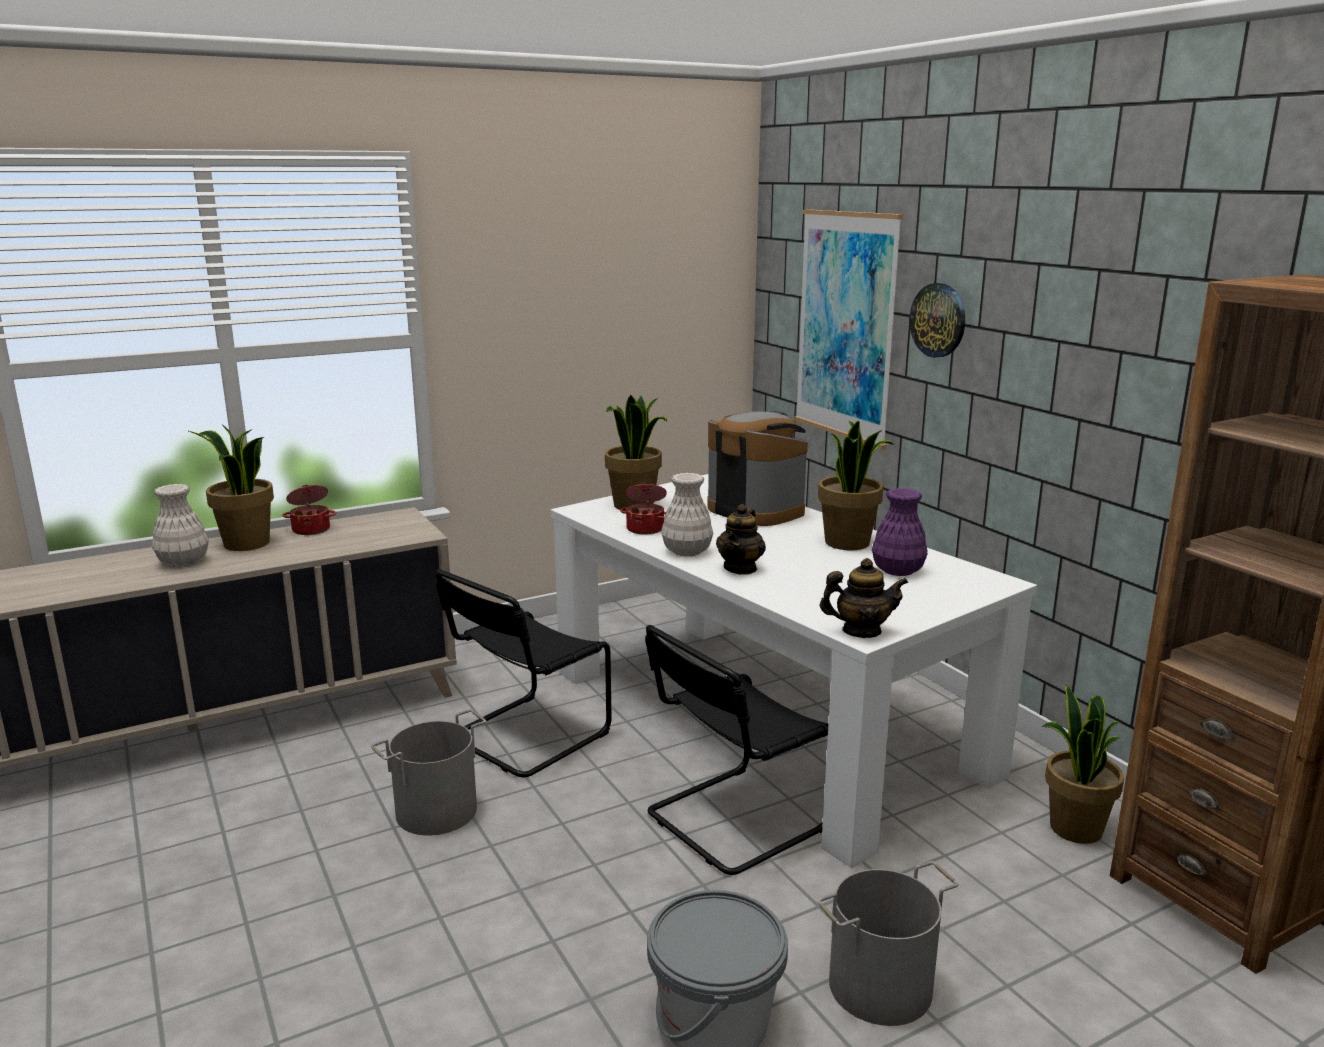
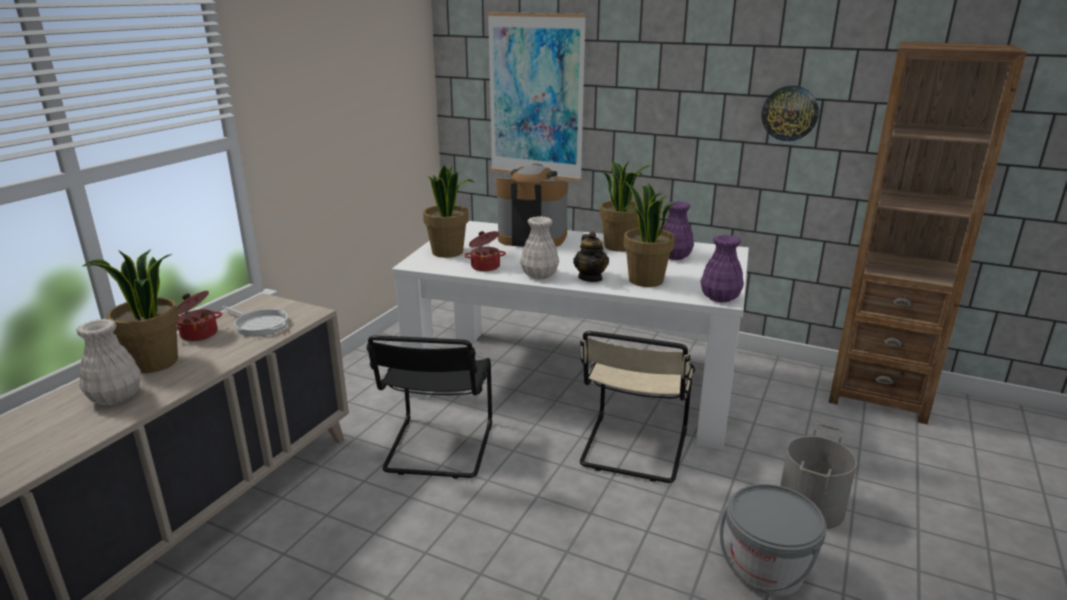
camera: 35 degrees left, 5 degrees up
(366, 534) = (259, 325): none -> frying pan
(435, 810) = (441, 526): grey bucket -> none
(732, 821) = (633, 450): black chair -> beige chair
(861, 631) = (719, 297): teapot -> purple vase
(938, 320) = (624, 87): wall clock -> wall clock (790, 113)
(1074, 828) = (788, 384): potted plant -> potted plant (645, 280)

